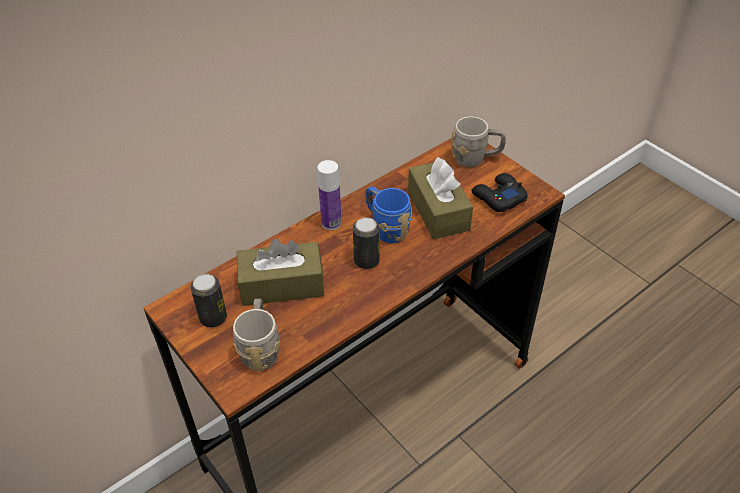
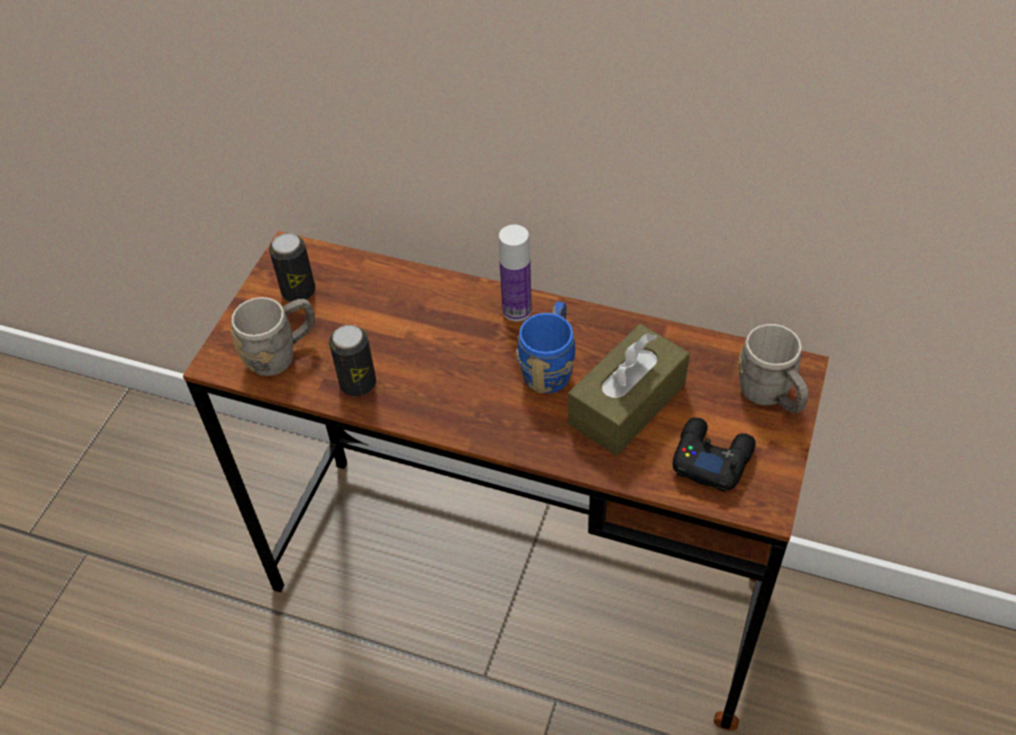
camera: 60 degrees right, 5 degrees up
(282, 285) = (384, 321): brown tissue box -> none
(366, 261) = (478, 376): can -> can (358, 383)

